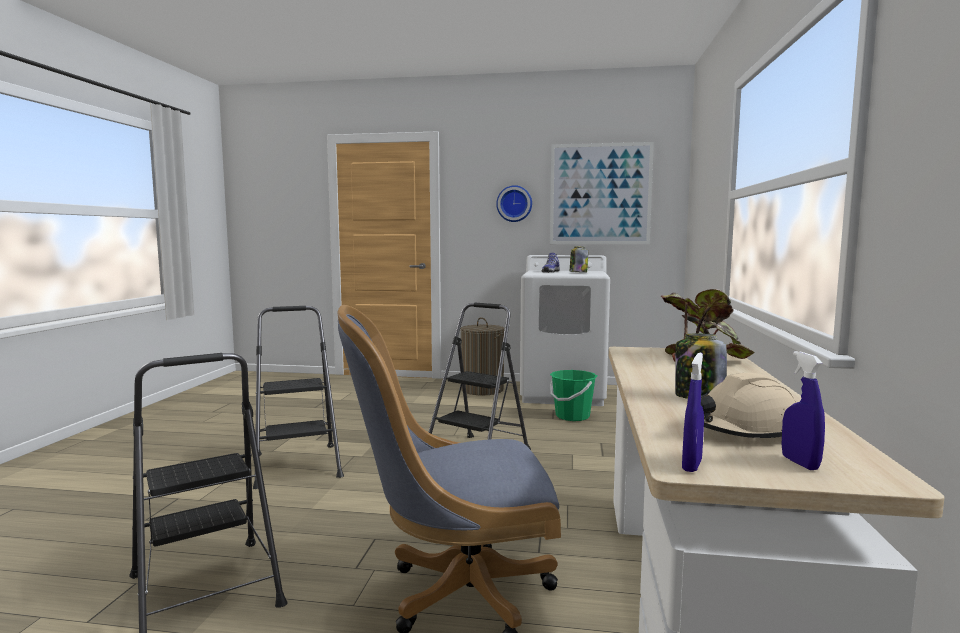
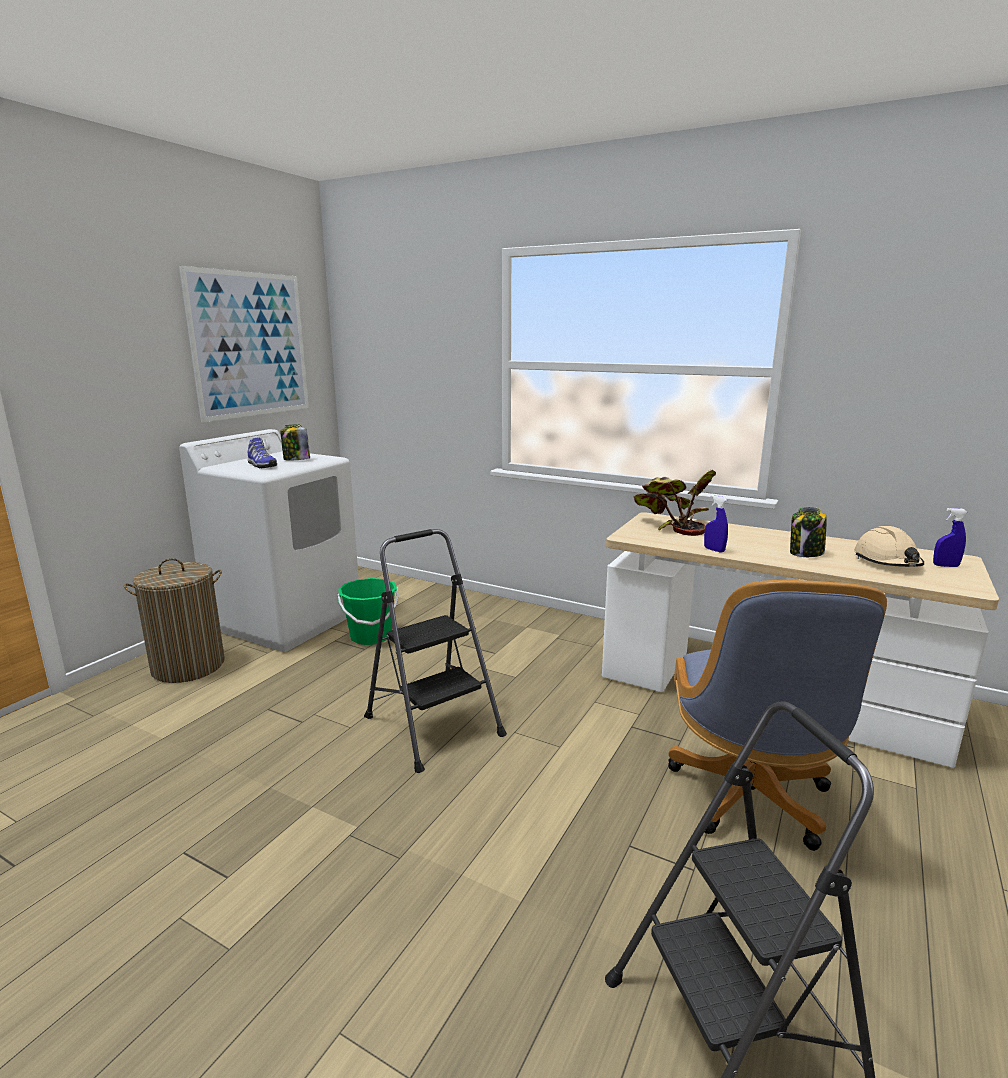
camera: 70 degrees left, 10 degrees up
(297, 463) = (329, 911): black step ladder -> none
(514, 204) = (140, 362): wall clock -> none
(692, 465) = (966, 587): blue spray bottle -> blue spray bottle (714, 550)

